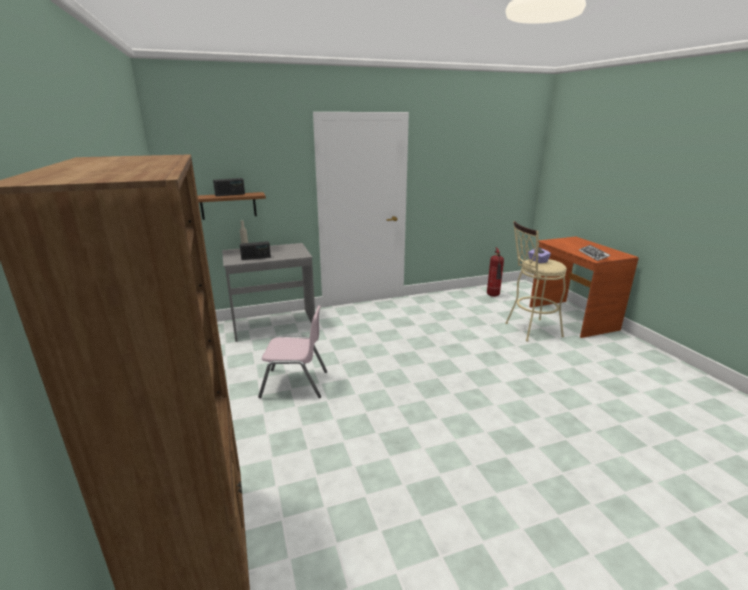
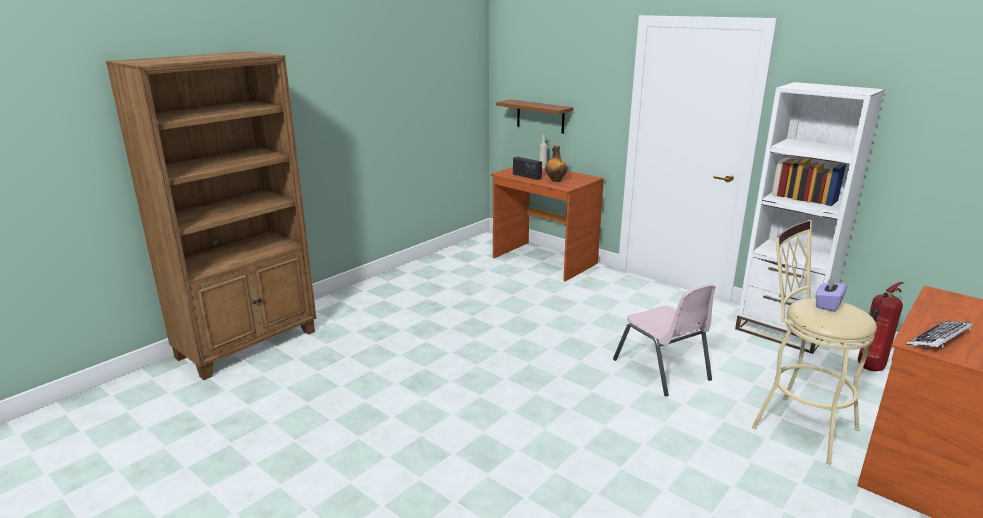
camera: 60 degrees right, 0 degrees up
(230, 194) = (537, 104): radio -> none
(273, 325) = (543, 261): grey desk -> brown desk
(283, 253) = (555, 180): none -> bottle
(295, 384) = (458, 306): pink chair -> pink chair (661, 370)
(445, 298) = (781, 331): none -> white bookcase

